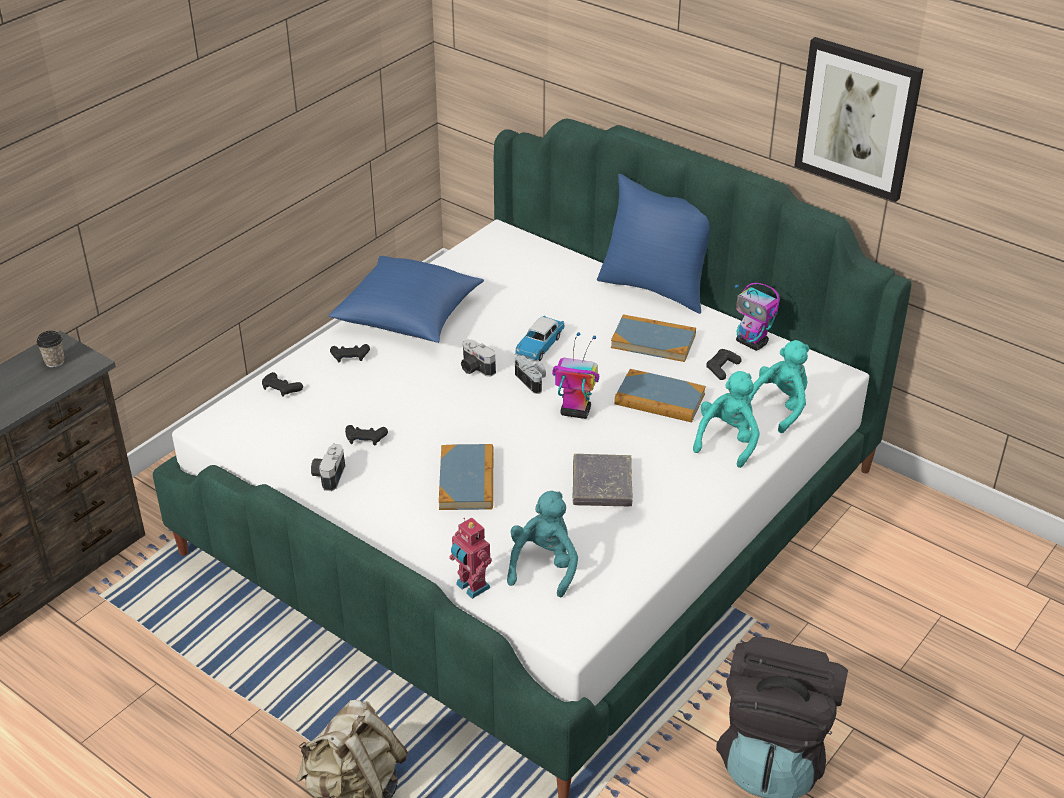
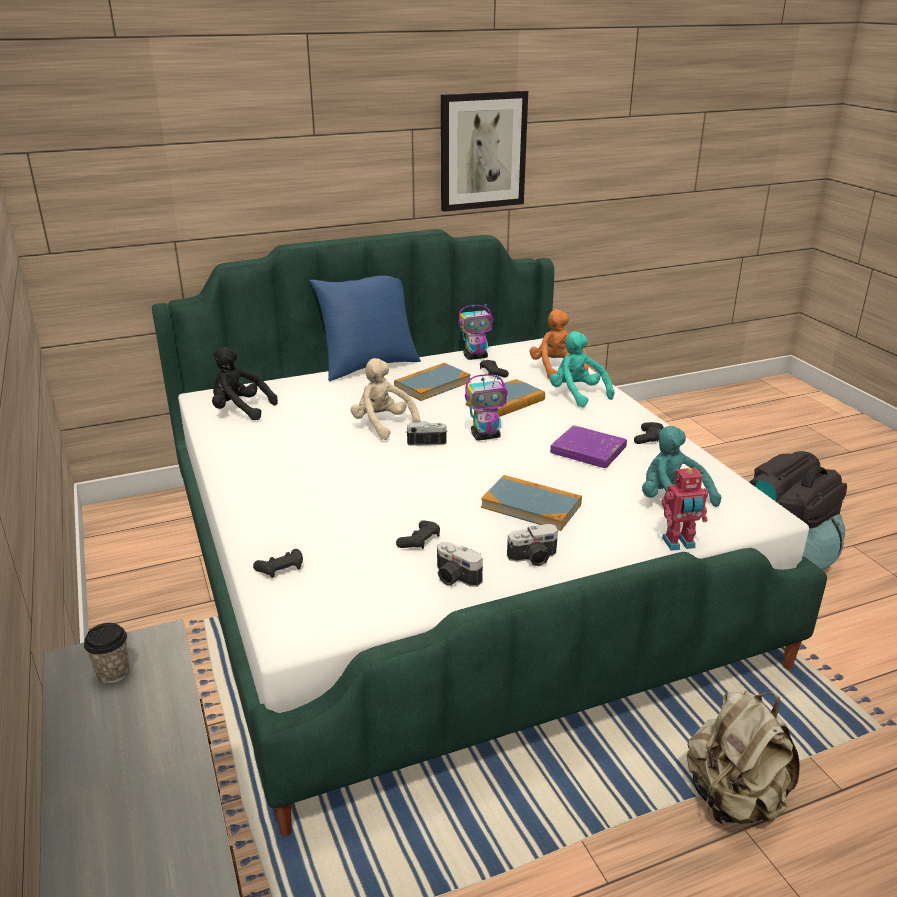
camera: 60 degrees left, 10 degrees down
(350, 357) = (280, 515): black game controller -> black game controller (648, 438)
(408, 316) = (258, 468): blue pillow -> none
(475, 368) = (378, 459): camera -> camera (533, 558)
(495, 261) = (240, 410): none -> black plush toy
(539, 346) = (383, 425): toy car -> beige plush toy
(575, 412) = (486, 436): toy robot -> toy robot turned 150 degrees counterclockwise
(602, 484) = (588, 451): grey book -> purple book
(779, 407) = (556, 369): turquoise plush toy -> orange plush toy

